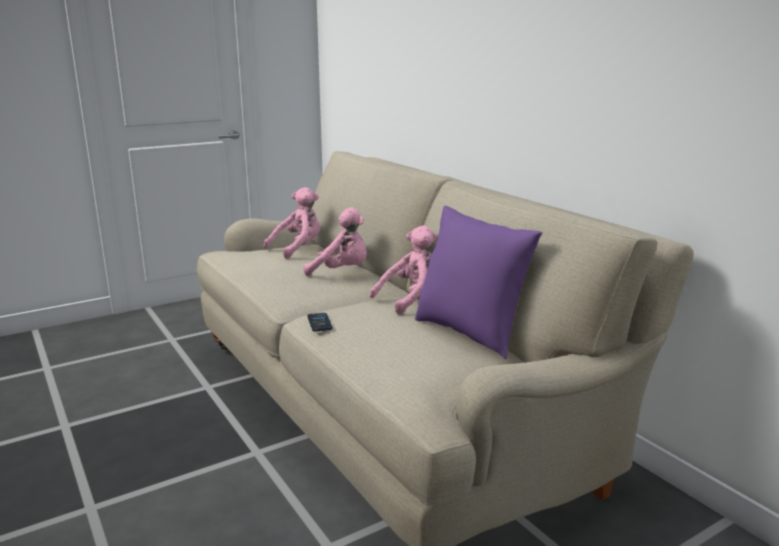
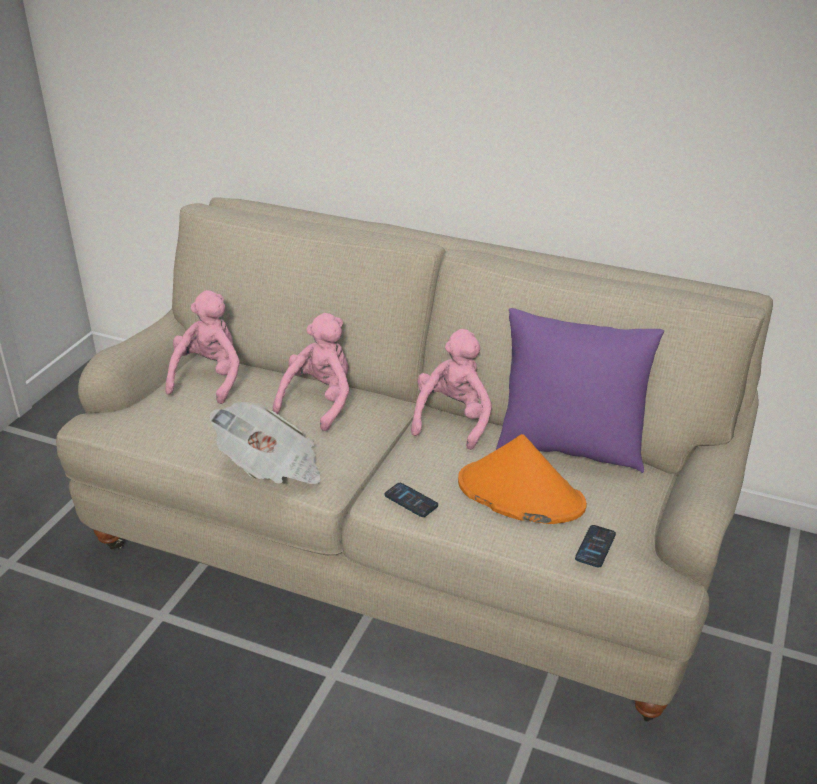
camera: 35 degrees left, 15 degrees up
(268, 289) = (271, 468): none -> newspaper
(342, 271) = (320, 401): pink plush toy -> pink plush toy turned 45 degrees counterclockwise
(394, 341) = (520, 494): none -> orange hat
(403, 381) = (595, 547): none -> phone

